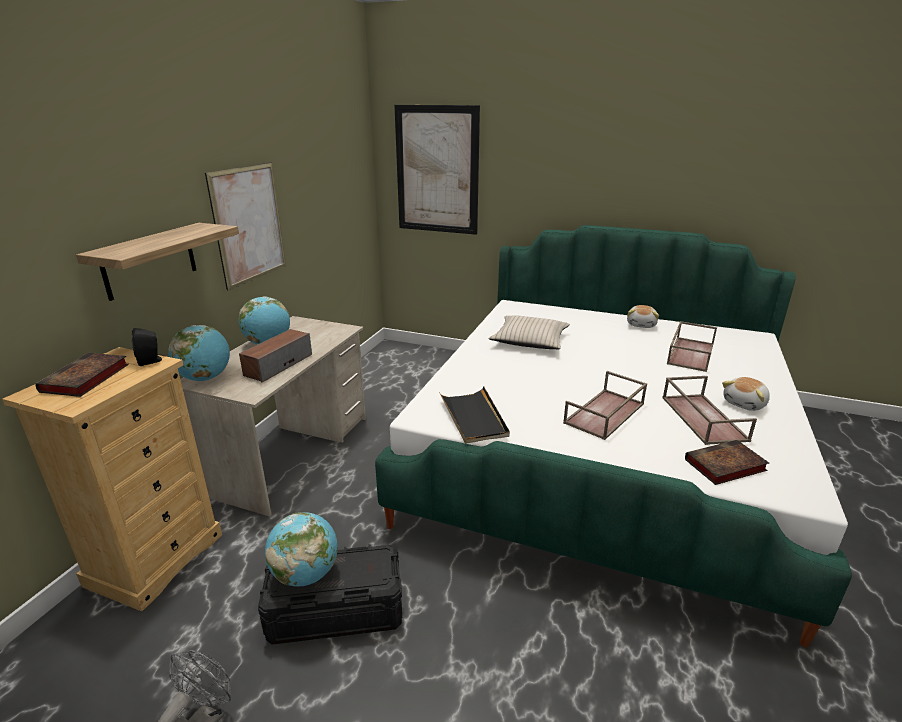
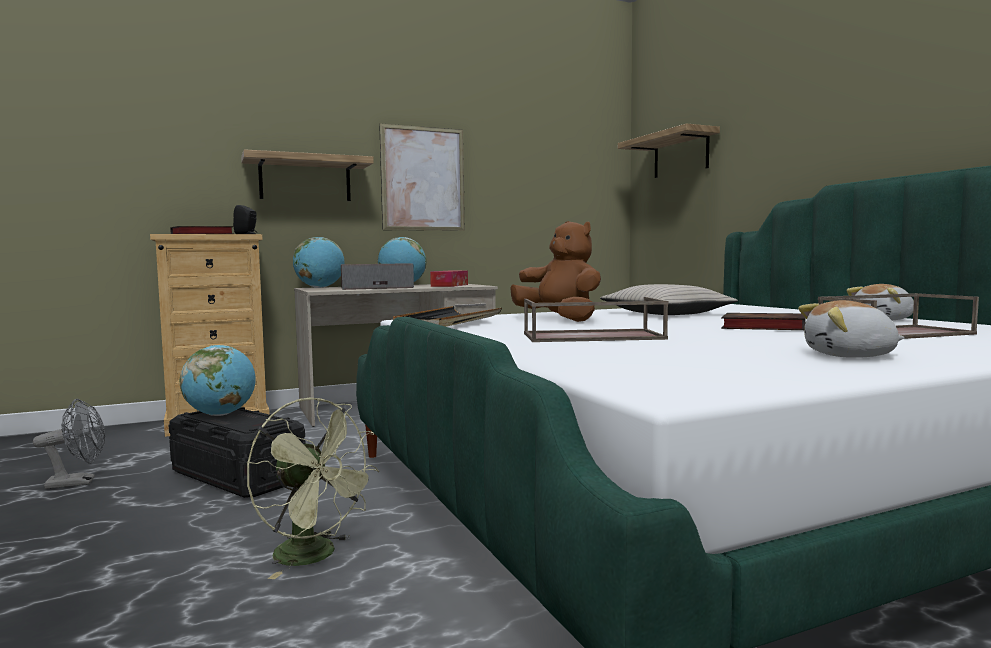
camera: 45 degrees right, 20 degrees down
(316, 334) = (449, 285): none -> tissue box
(437, 170) = (681, 154): picture -> shelf
(507, 378) = (560, 319): none -> brown plush toy
(540, 641) = (315, 556): none -> green fan
(702, 418) = (722, 351): brown tray -> none
(724, 466) = (620, 366): book -> book (761, 327)

